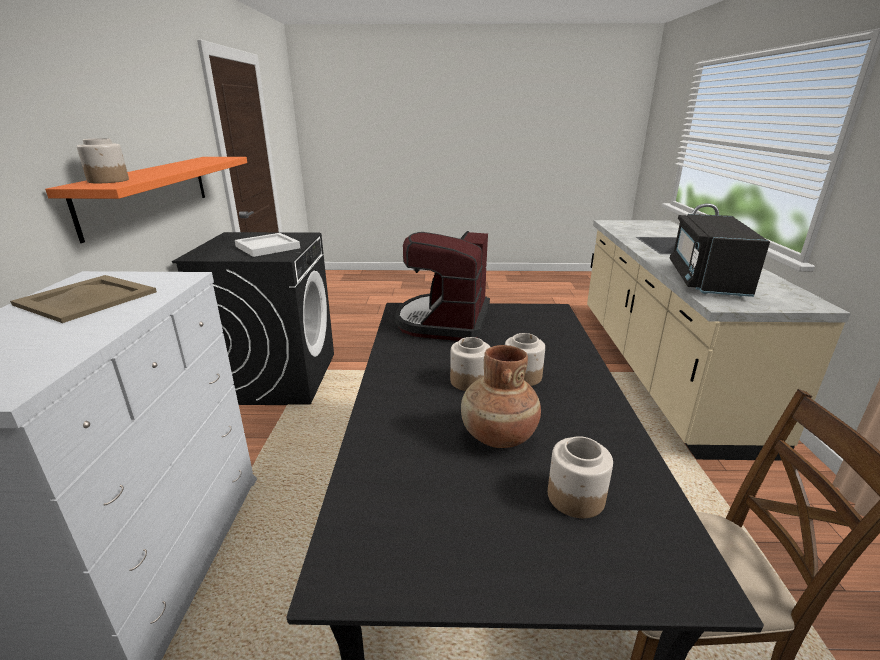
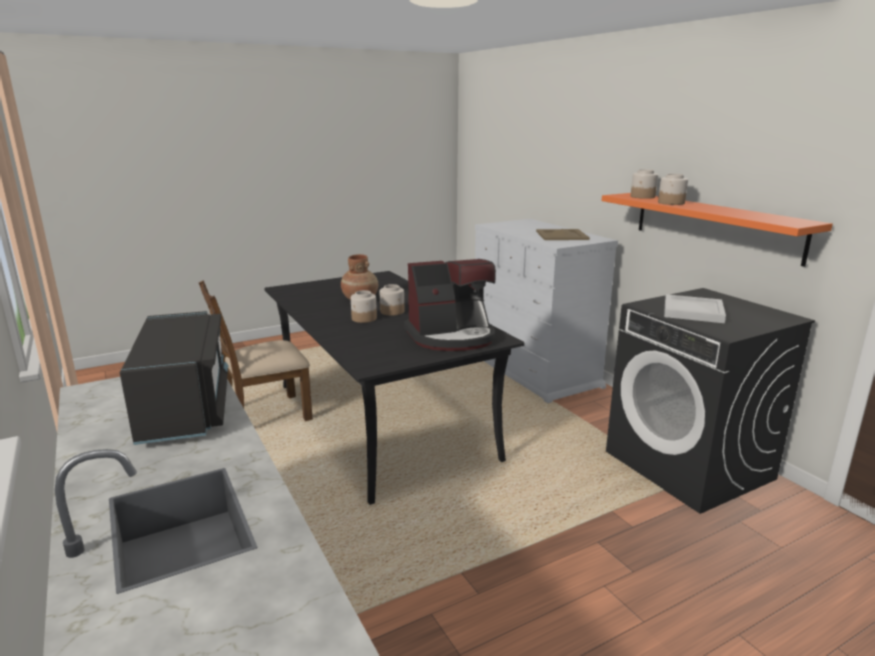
camera: 150 degrees right, 5 degrees down
(444, 321) = (451, 337): coffee machine -> coffee machine turned 90 degrees clockwise
(575, 497) = (321, 293): jar -> jar (671, 203)

